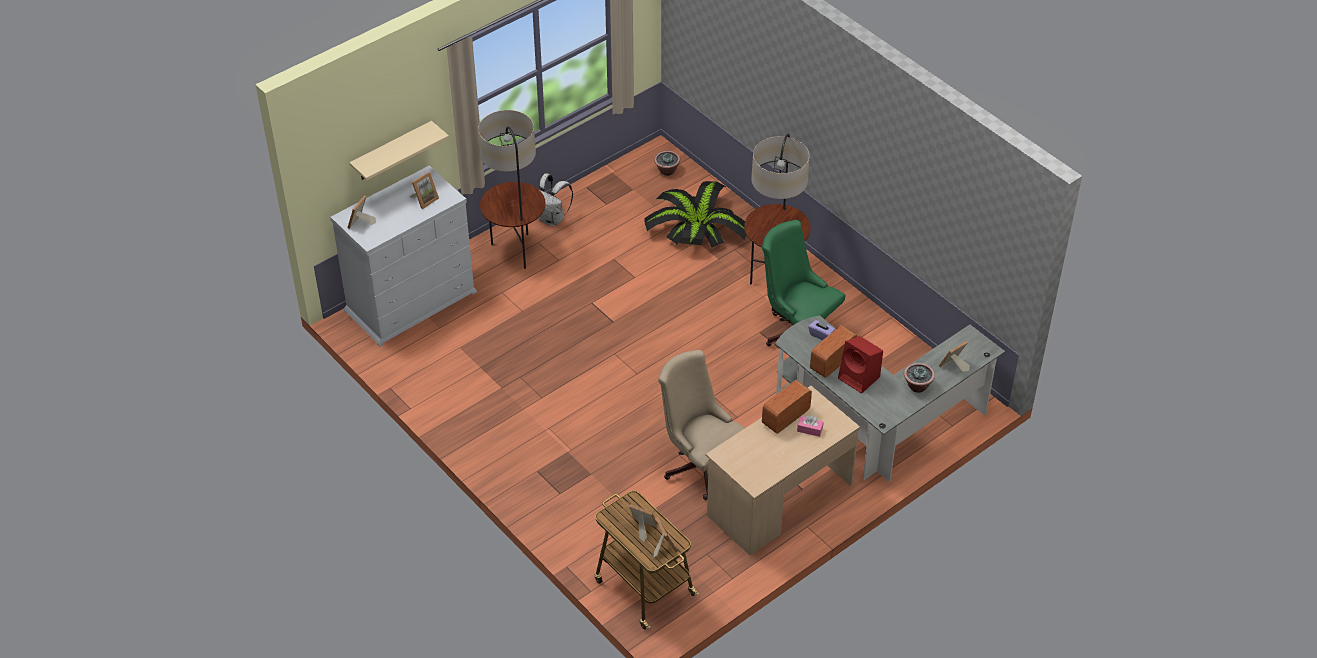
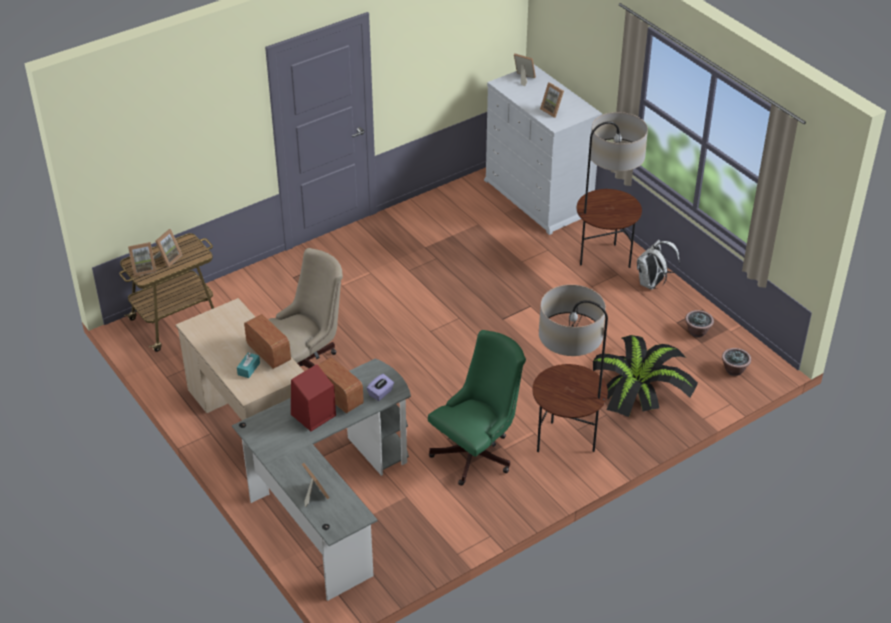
camera: 95 degrees right, 5 degrees down
(392, 152) = (585, 67): beige shelf -> none
(809, 429) = (248, 369): pink tissue box -> turquoise tissue box
(917, 386) = (290, 460): potted plant -> potted plant (697, 332)

